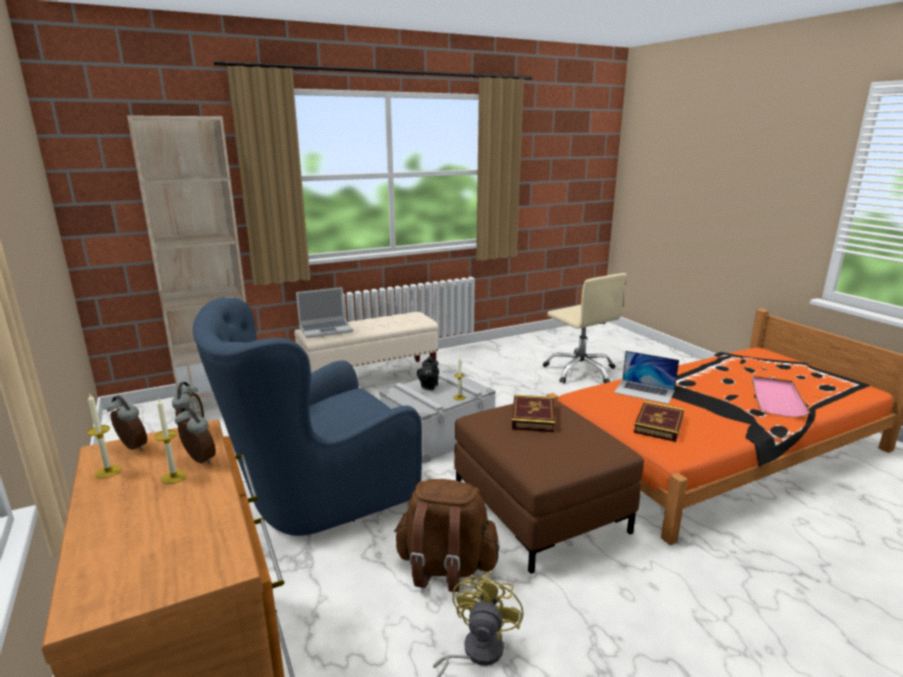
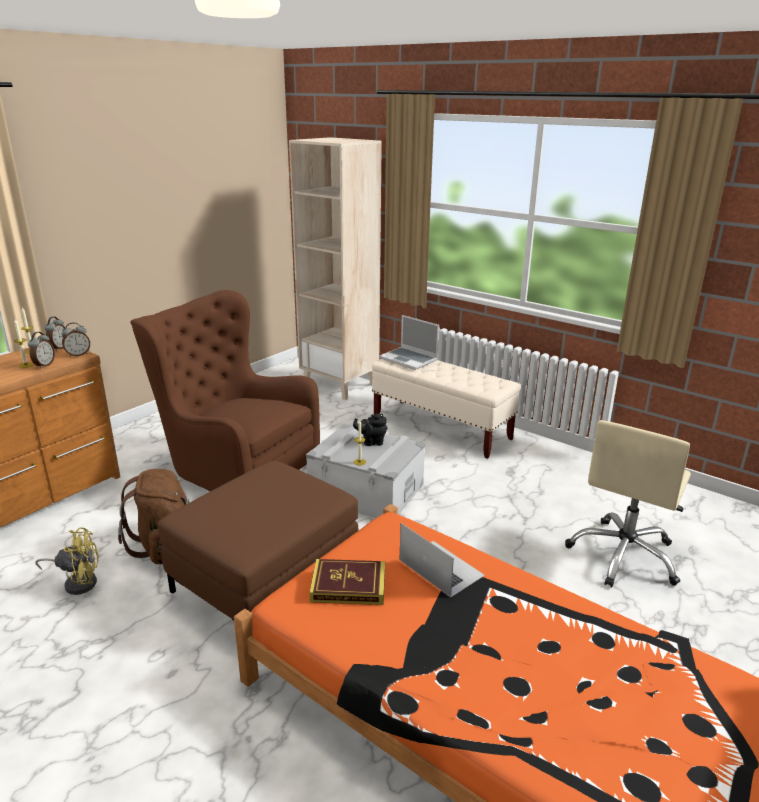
camera: 65 degrees right, 5 degrees up
(317, 495) = (234, 465): blue armchair -> brown armchair
(533, 416) = (289, 493): book -> none
(644, 391) = (440, 567): laptop -> laptop turned 135 degrees clockwise
(776, 398) = (510, 699): pink tray -> none

